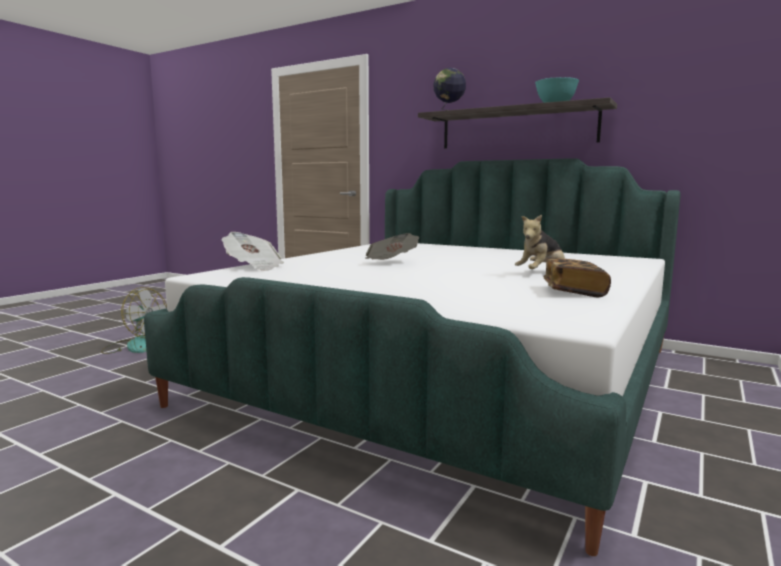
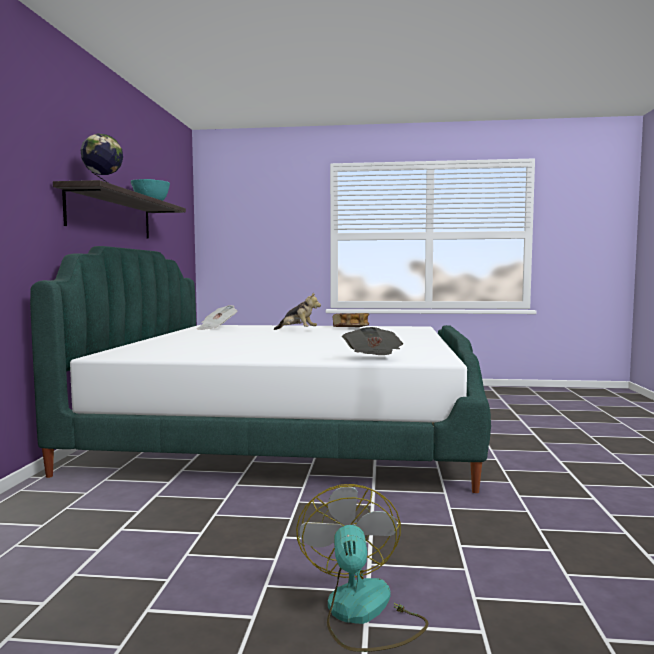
camera: 115 degrees left, 5 degrees down
(391, 263) = (290, 344): newspaper -> newspaper (216, 328)

